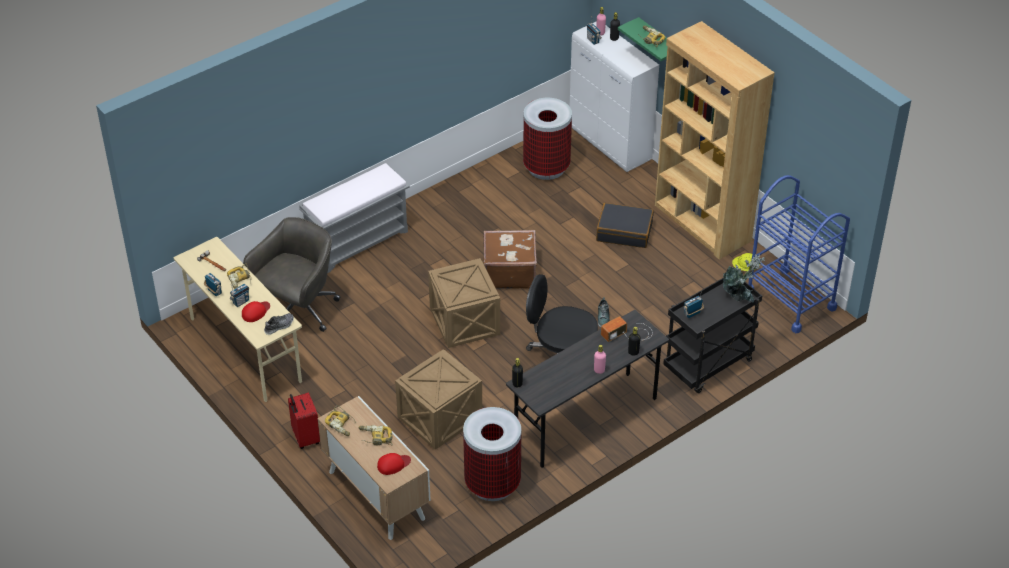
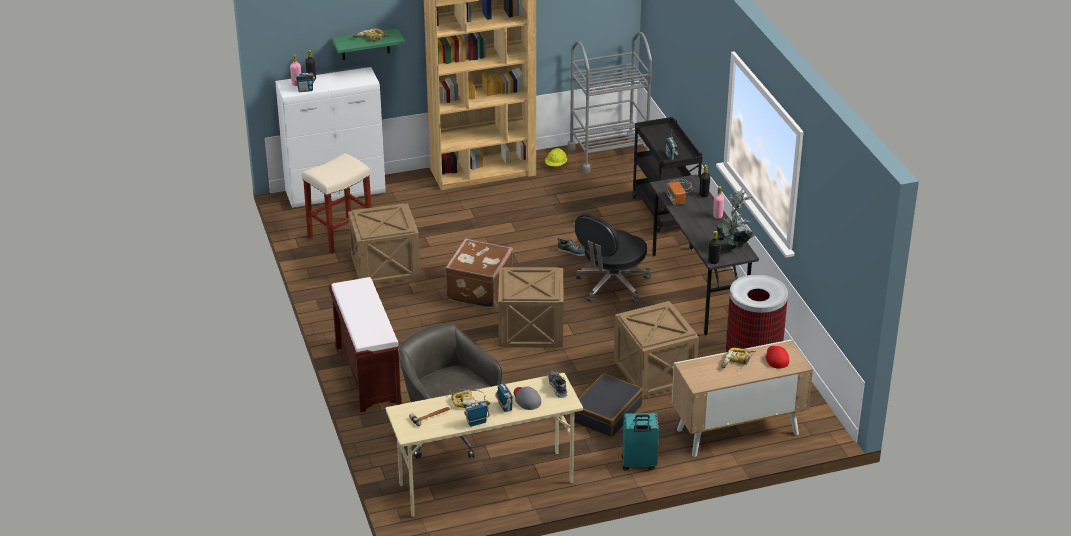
camera: 70 degrees left, 10 degrees down
(256, 312) = (526, 399): red cap -> grey cap
(305, 438) = (639, 464): red suitcase -> turquoise suitcase
(342, 424) = (708, 379): power drill -> none
(358, 241) = (367, 374): grey bench -> brown bench
(513, 207) = (384, 267): none -> crate
(546, 167) = (341, 235): trash can -> beige stool
(624, 232) = (465, 214): black suitcase -> black suitcase (606, 413)
(740, 296) = (662, 130): potted plant -> potted plant (733, 246)
(790, 300) = (608, 154): blue cart -> grey cart

